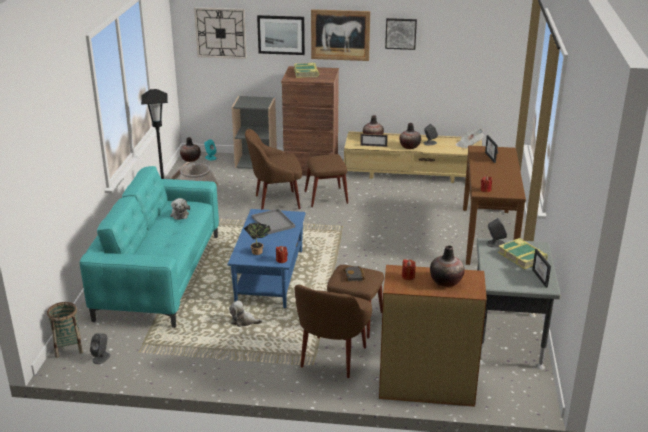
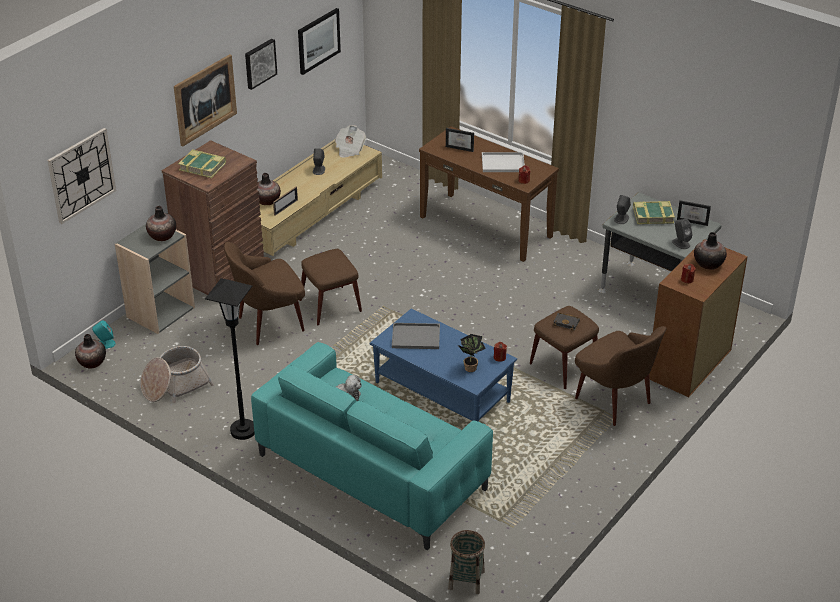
camera: 60 degrees left, 10 degrees up
(101, 357) = (503, 558): grey speaker -> grey speaker (680, 243)
(243, 321) = (512, 437): plush toy -> none
(281, 34) = (147, 136): picture -> picture (318, 40)
(294, 200) = (292, 318): brown armchair -> brown armchair turned 45 degrees clockwise
(409, 146) = (313, 186): vase -> vase (162, 236)
(497, 177) = (504, 163): none -> white tray

